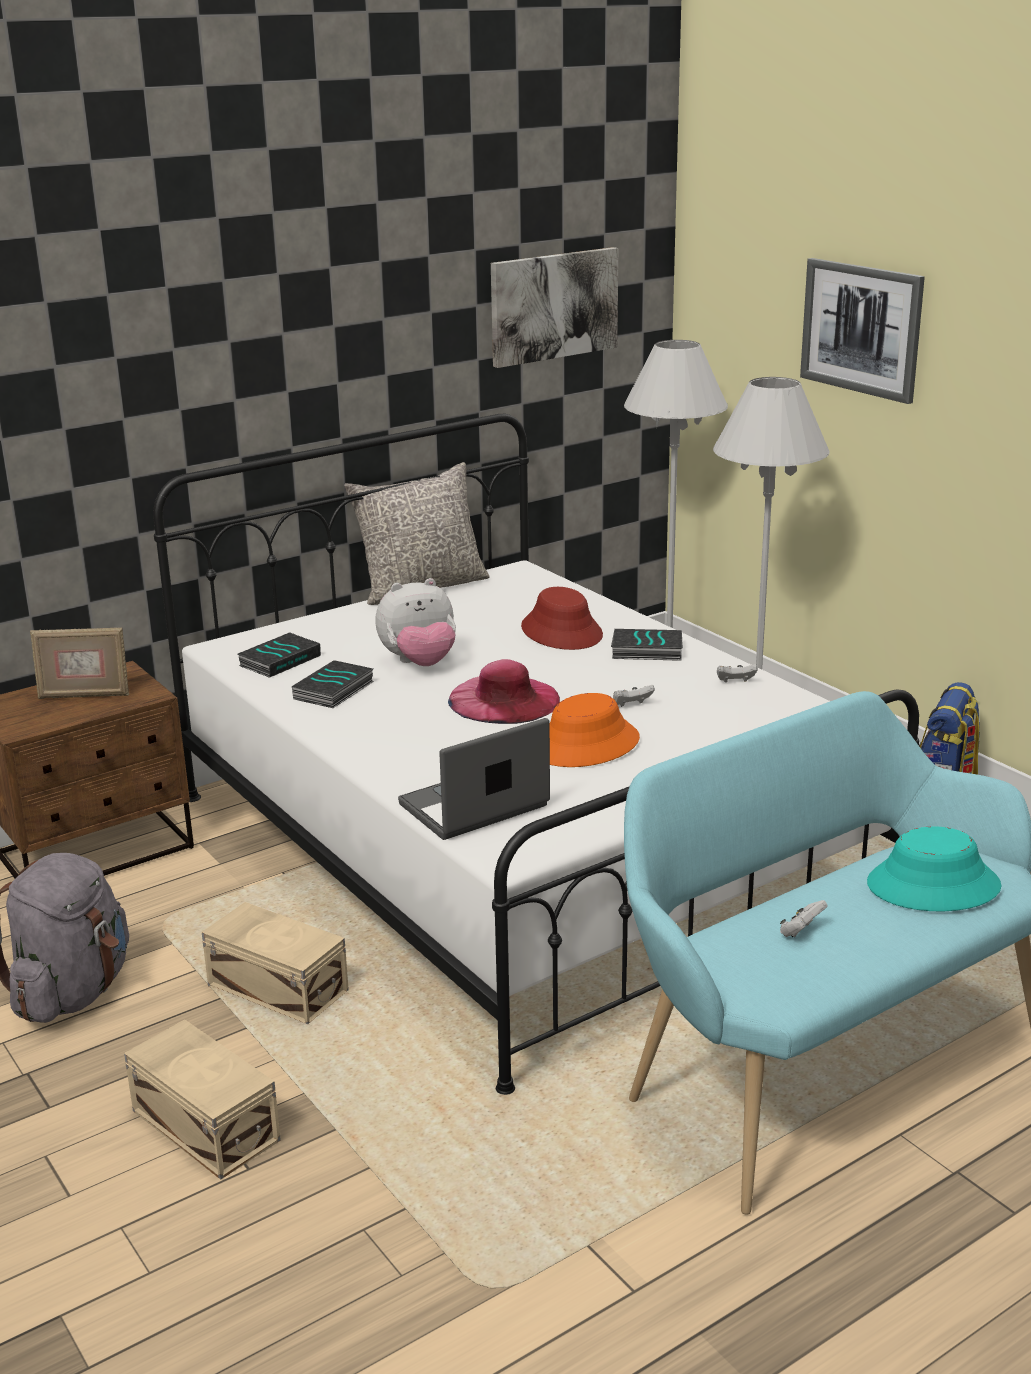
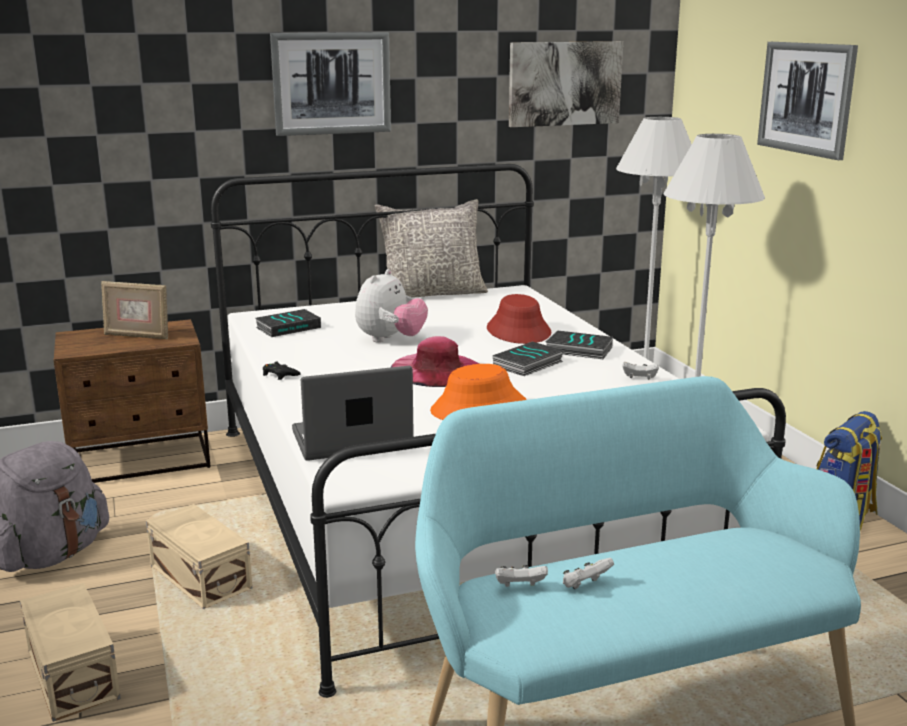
camera: 15 degrees right, 5 degrees down
(286, 338) = (331, 83): none -> picture
(324, 731) = (280, 375): none -> black game controller
(334, 691) = (311, 350): book -> book (528, 364)
(419, 663) = (390, 340): plush toy -> plush toy turned 60 degrees counterclockwise
(631, 705) = (538, 385): white game controller -> white game controller (520, 587)
(933, 886) = (740, 566): turquoise hat -> none

